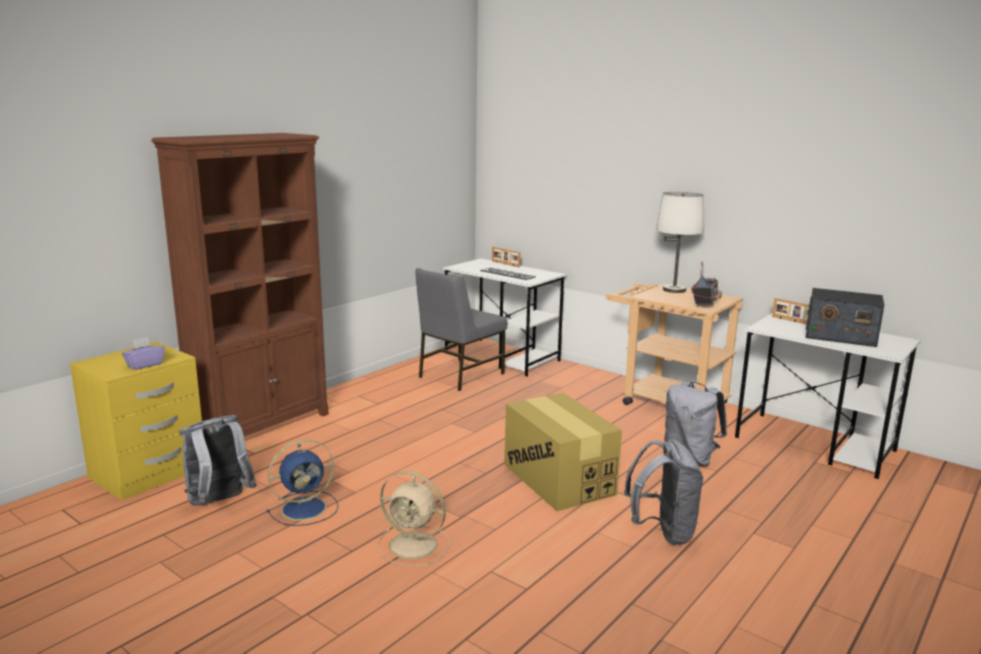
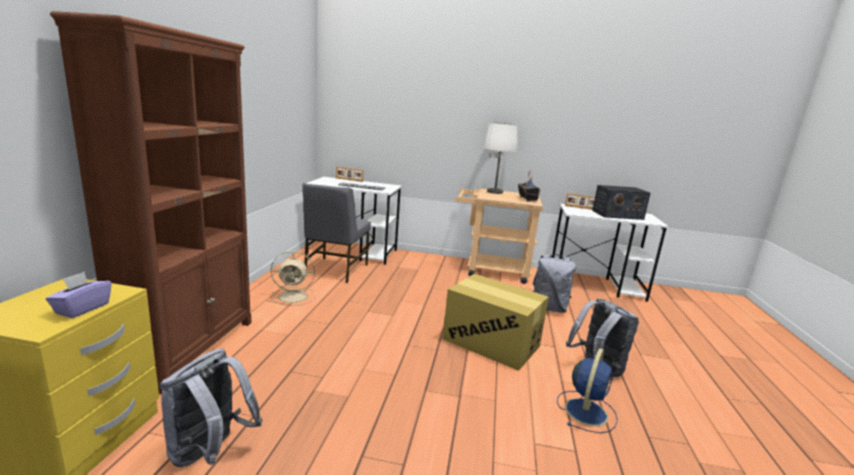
camera: 30 degrees left, 0 degrees up
(306, 508) = (315, 429): blue fan -> blue fan (586, 411)
(415, 546) = (452, 438): beige fan -> beige fan (294, 296)

